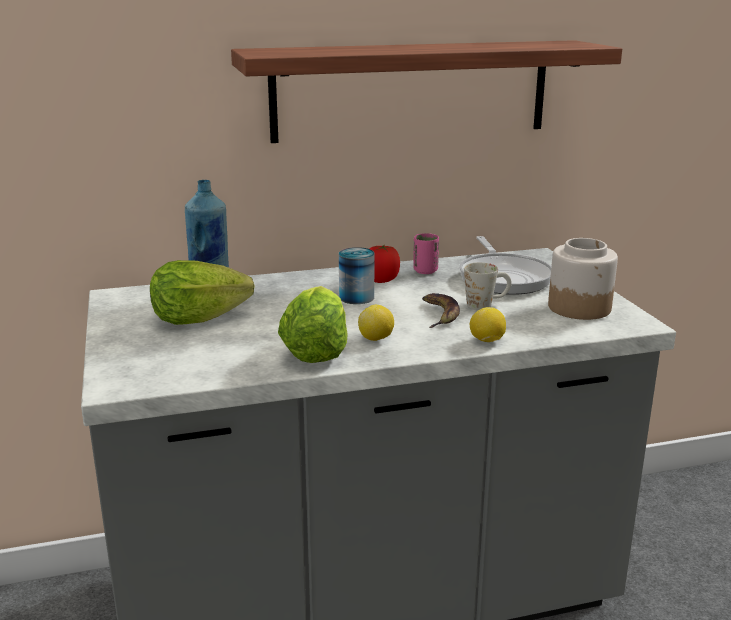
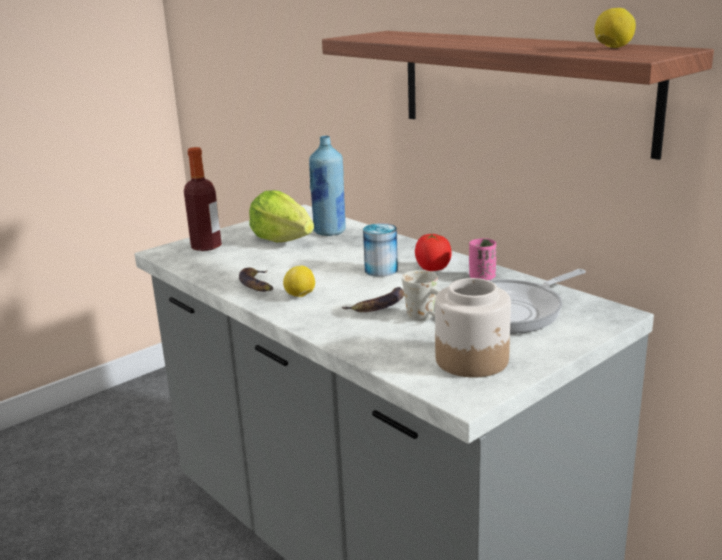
camera: 65 degrees right, 0 degrees up
(144, 359) = (206, 246): none -> bottle
(316, 352) = (257, 284): lettuce -> banana
(487, 341) = (336, 335): lemon -> lemon (613, 47)

